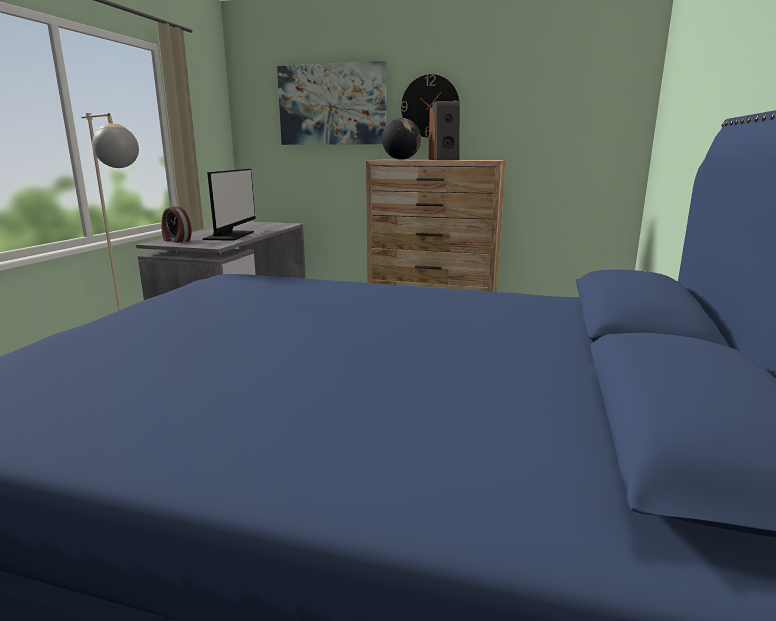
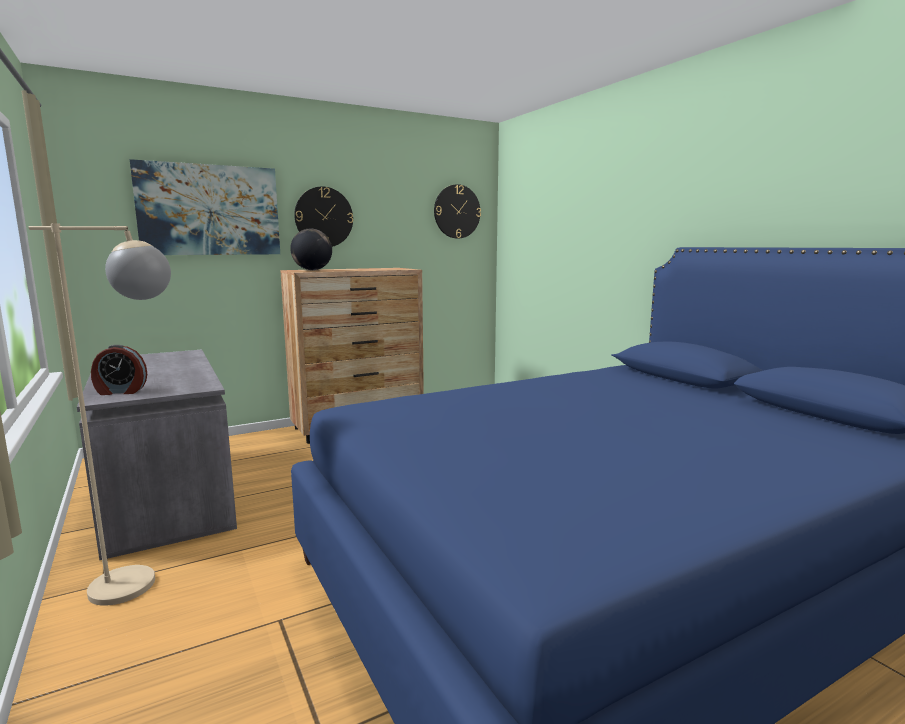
camera: 45 degrees left, 5 degrees down
(230, 236) = (172, 374): monitor -> none
(444, 159) = (359, 269): speaker -> none
(594, 91) = (457, 211): none -> wall clock

